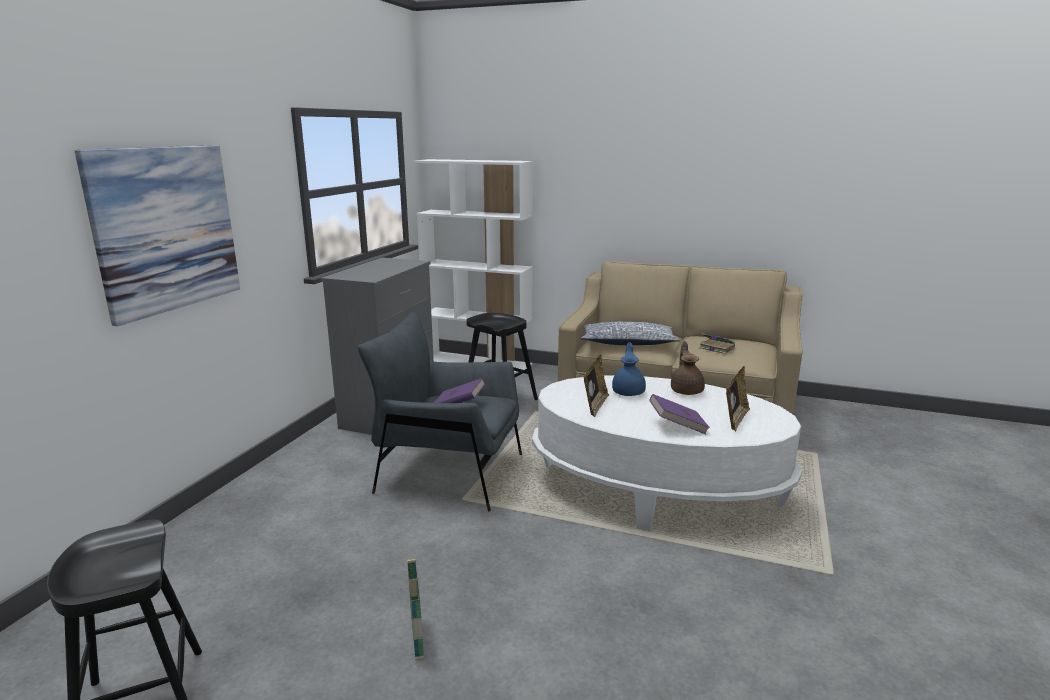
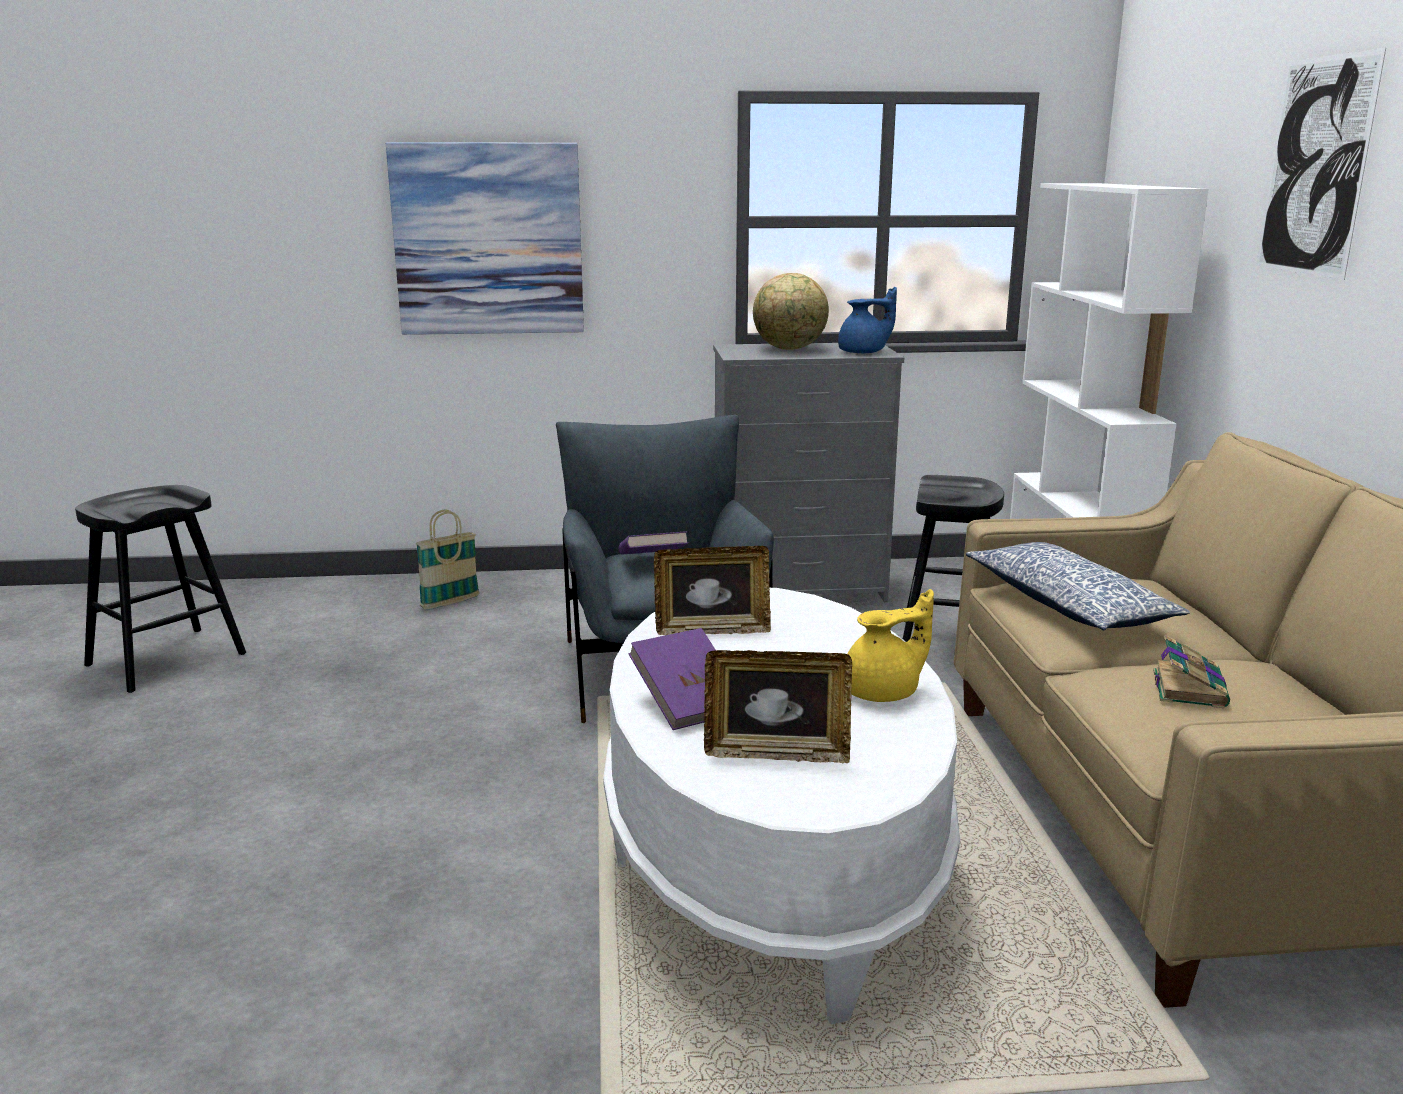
camera: 65 degrees right, 0 degrees up
(370, 270) = (790, 349): none -> globe
(417, 637) = (290, 747): basket -> basket (450, 602)
(599, 151) = (1315, 166): none -> picture
(628, 392) = (811, 645): blue teapot -> blue teapot (864, 352)
(686, 390) = (884, 693): brown teapot -> yellow teapot

